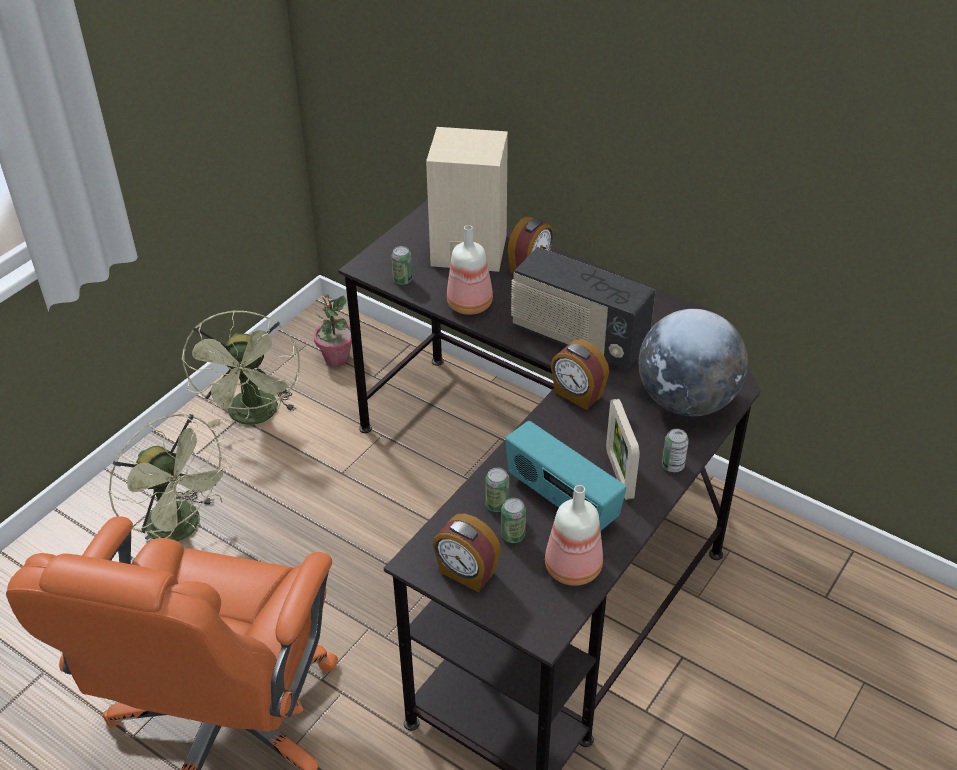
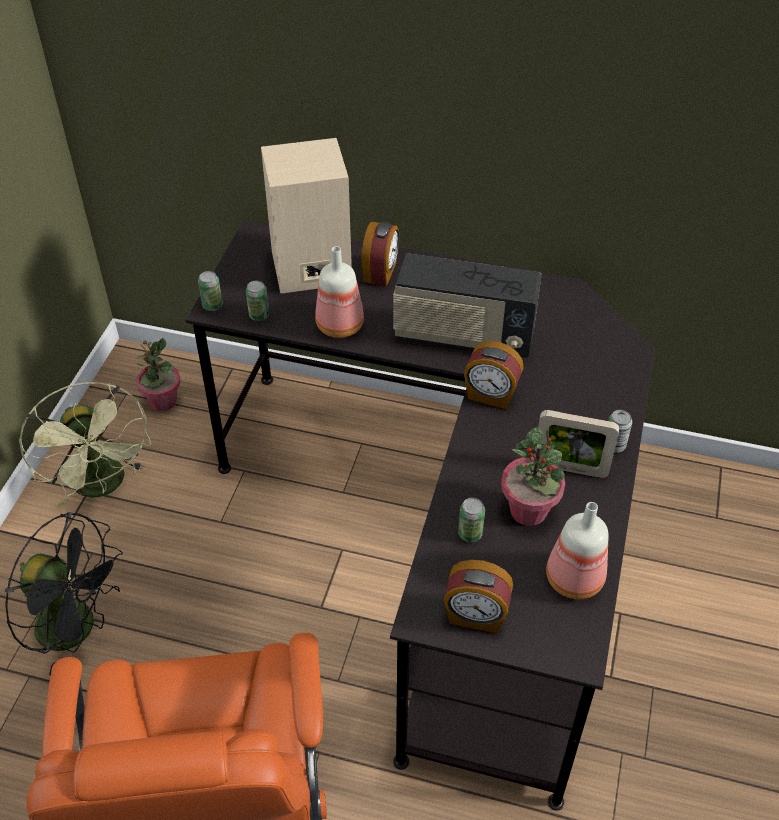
camera: 20 degrees left, 5 degrees up
(183, 528) = (78, 628): green fan -> black fan
(513, 535) = (501, 561): can -> can (212, 305)
(561, 500) = (529, 511): radio -> potted plant
(619, 474) = (570, 468): picture frame -> picture frame turned 45 degrees counterclockwise
(687, 401) = (595, 376): globe -> none

